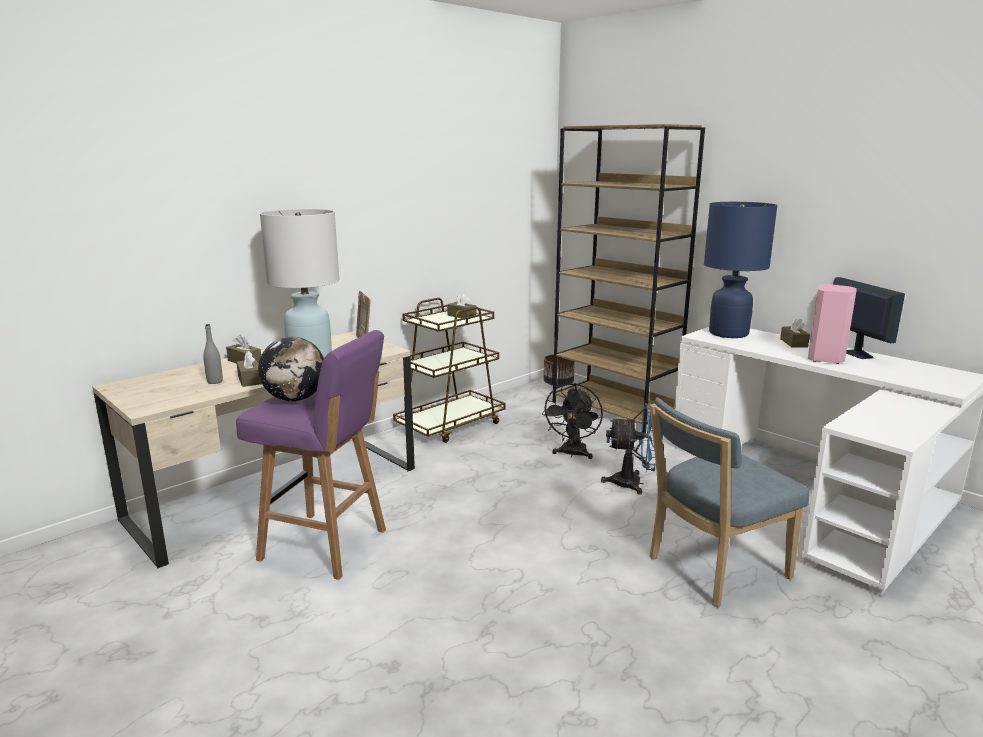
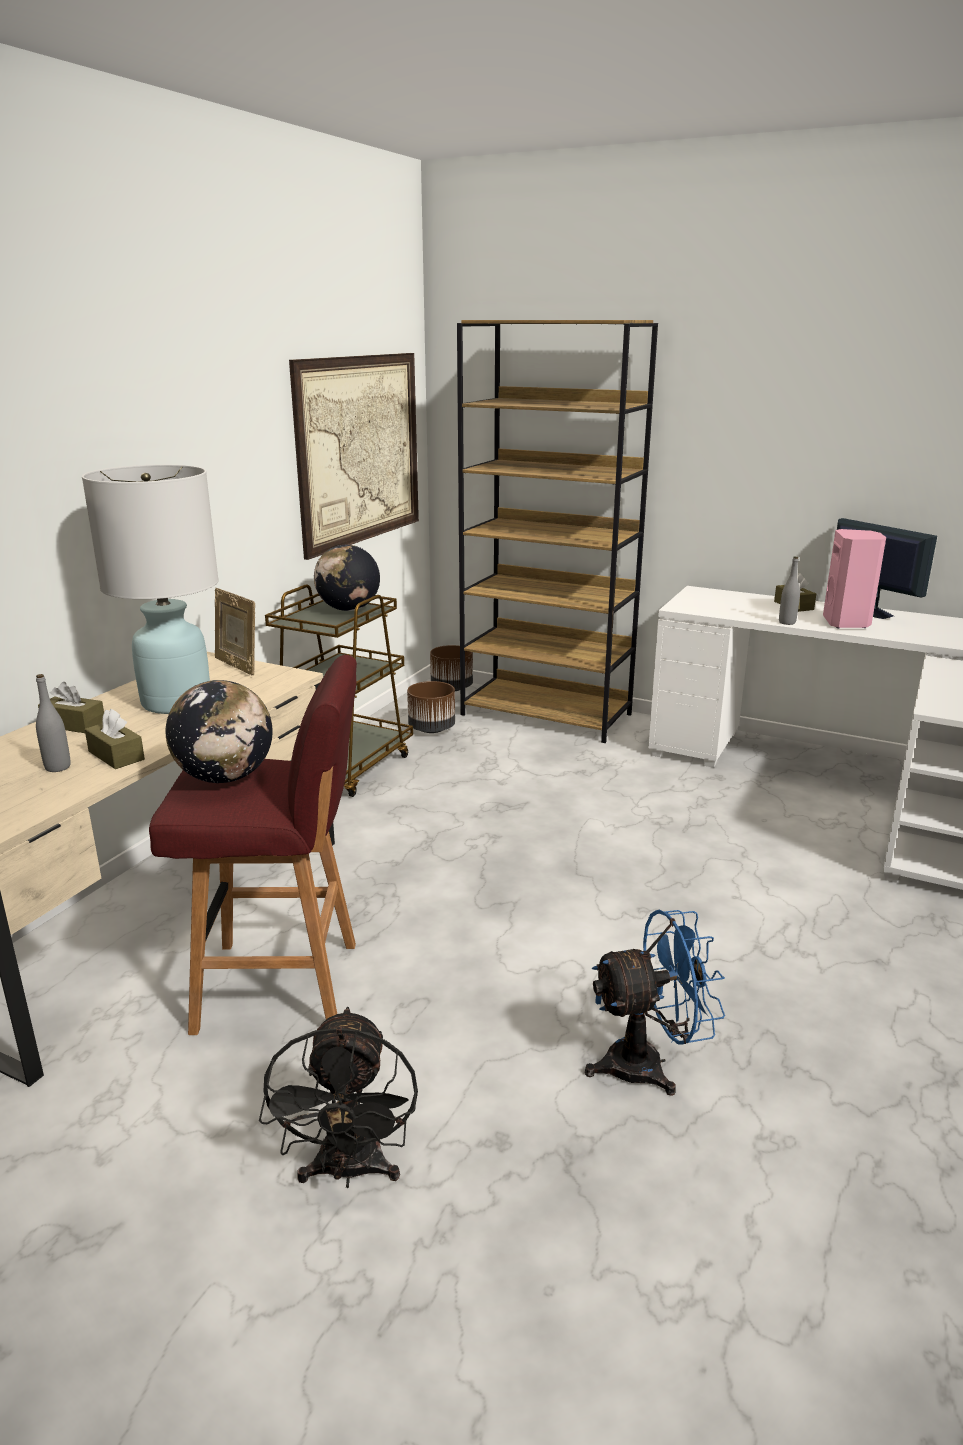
camera: 20 degrees left, 5 degrees up
(326, 545) = (283, 987): purple stool -> red stool
(461, 316) = (348, 609): brown tissue box -> globe
(493, 213) = (360, 450): none -> picture
(526, 408) = (431, 729): none -> brown planter
(572, 454) = (535, 785): black fan -> black fan (349, 1172)
(634, 483) = (637, 813): blue fan -> blue fan (648, 1064)
(712, 569) = (795, 908): blue chair -> none
(728, 333) = (710, 600): blue table lamp -> none
(774, 353) = (787, 622): none -> grey bottle

